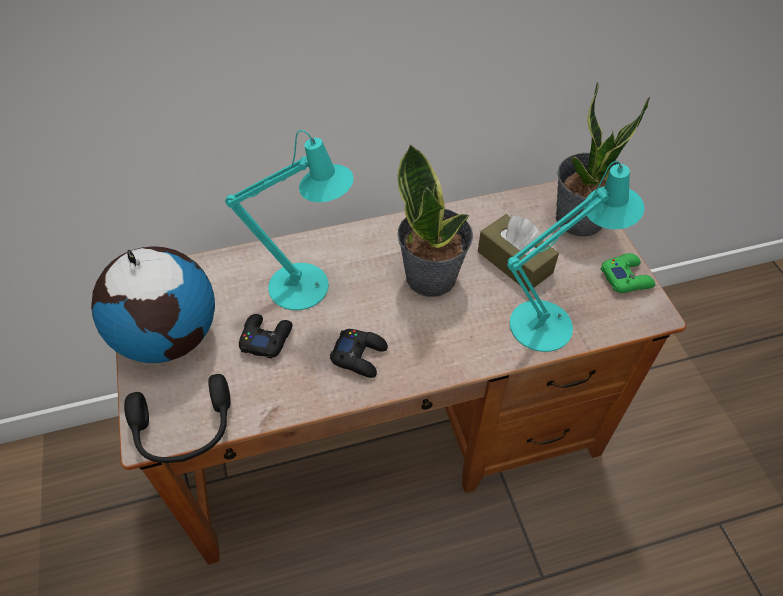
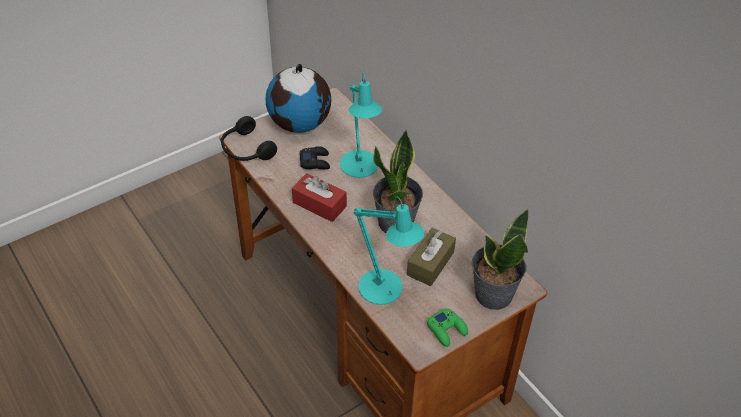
camera: 70 degrees right, 5 degrees down
(360, 356) = (319, 204): black game controller -> red tissue box

